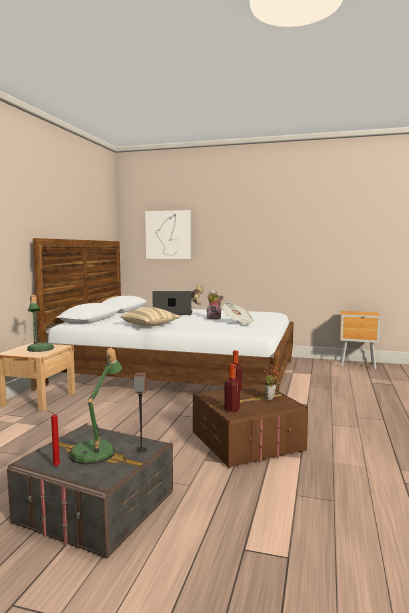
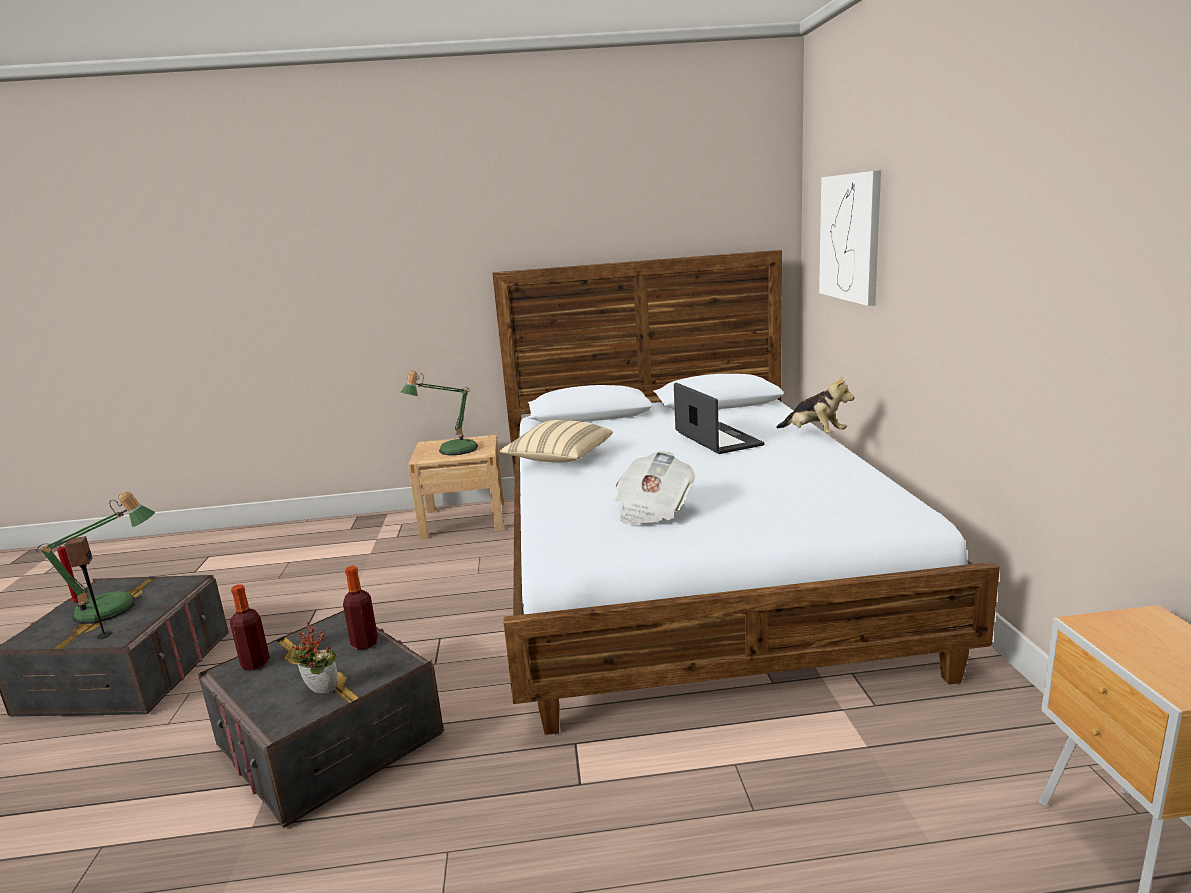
camera: 70 degrees right, 10 degrees up
(214, 318) = (706, 479): plush toy -> none
(246, 441) = (330, 739): brown storage box -> grey storage box

